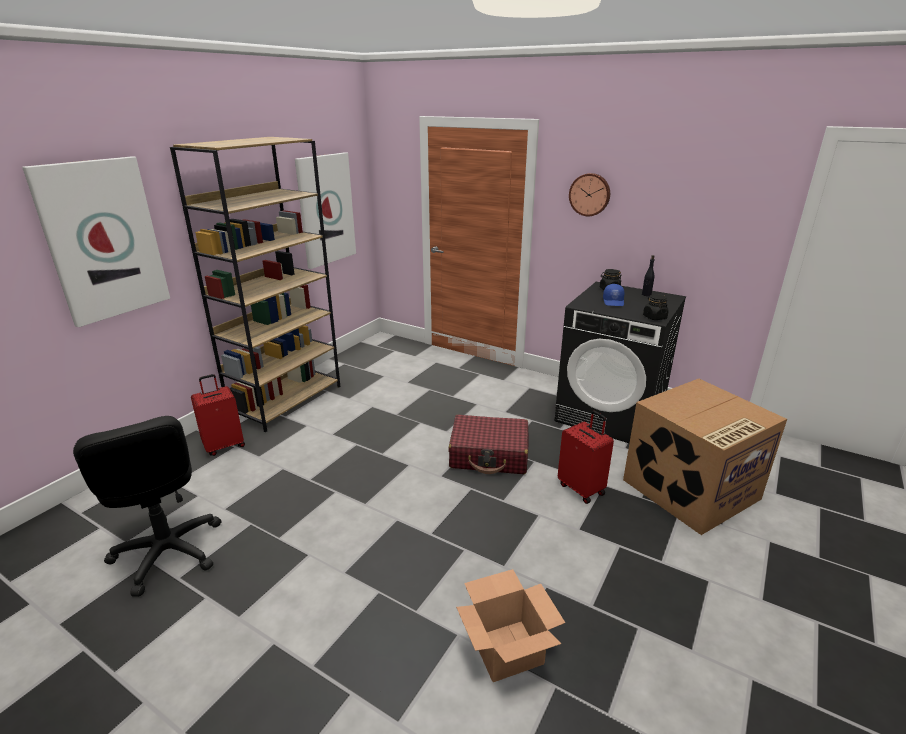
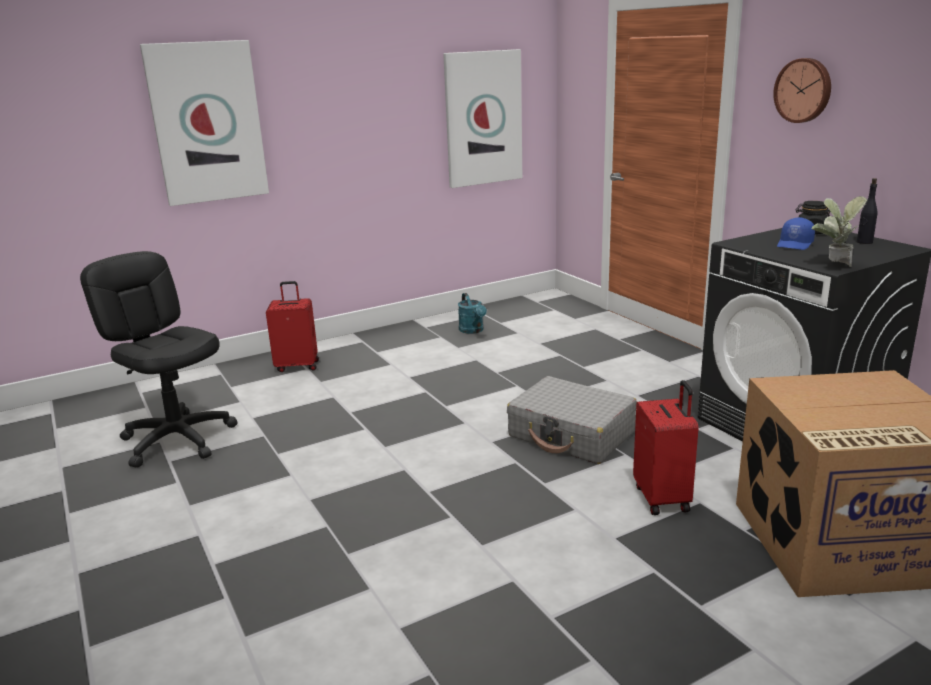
camera: 30 degrees right, 5 degrees down
(167, 552) = (178, 439): black office chair -> black office chair turned 135 degrees clockwise
(287, 400) = (391, 338): brown bookcase -> none
(348, 380) = (473, 330): none -> turquoise watering can
(489, 455) = (571, 434): red suitcase -> grey suitcase
(506, 651) = (407, 622): cardboard box -> none
(654, 317) = (833, 265): black jar -> potted plant

